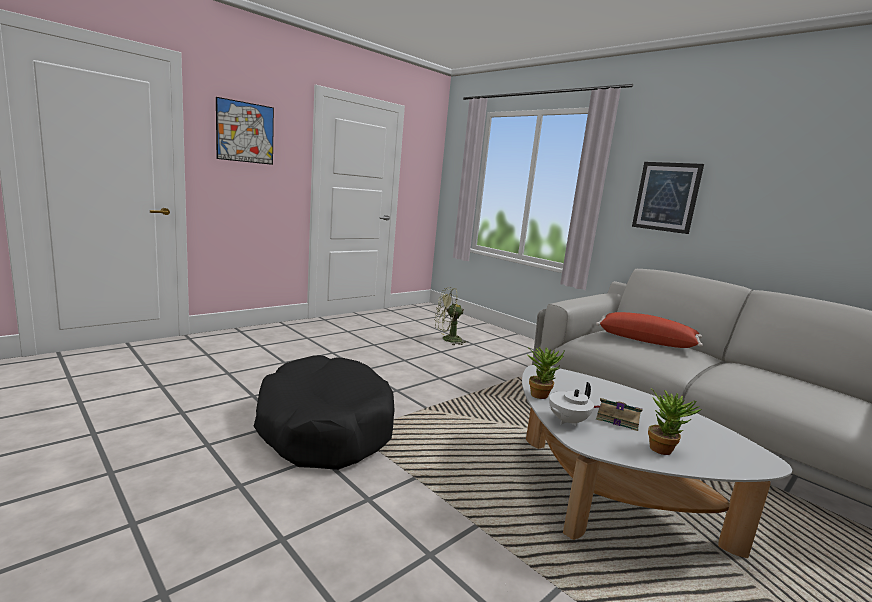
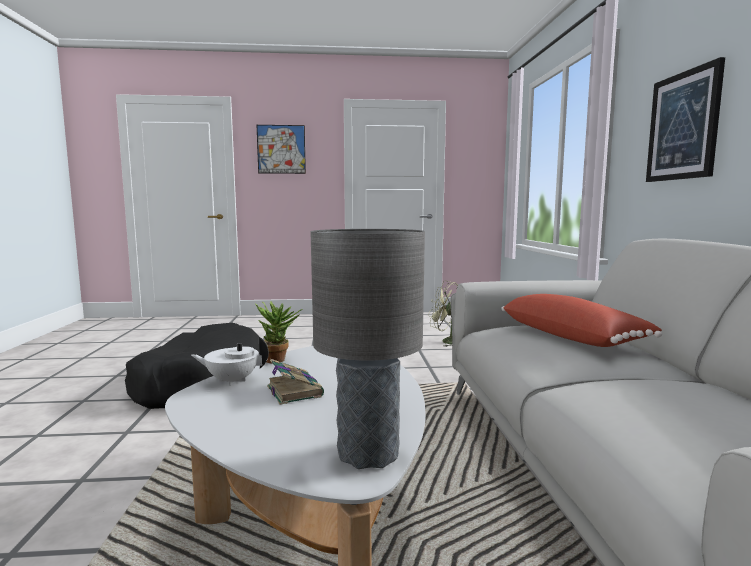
camera: 40 degrees right, 5 degrees down
(664, 449) = (255, 424): potted plant -> none
(741, 447) = (369, 454): none -> grey table lamp

